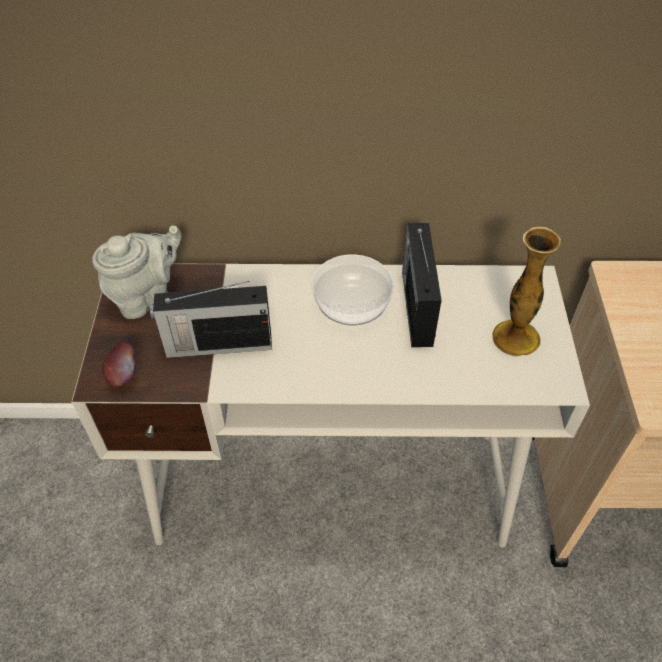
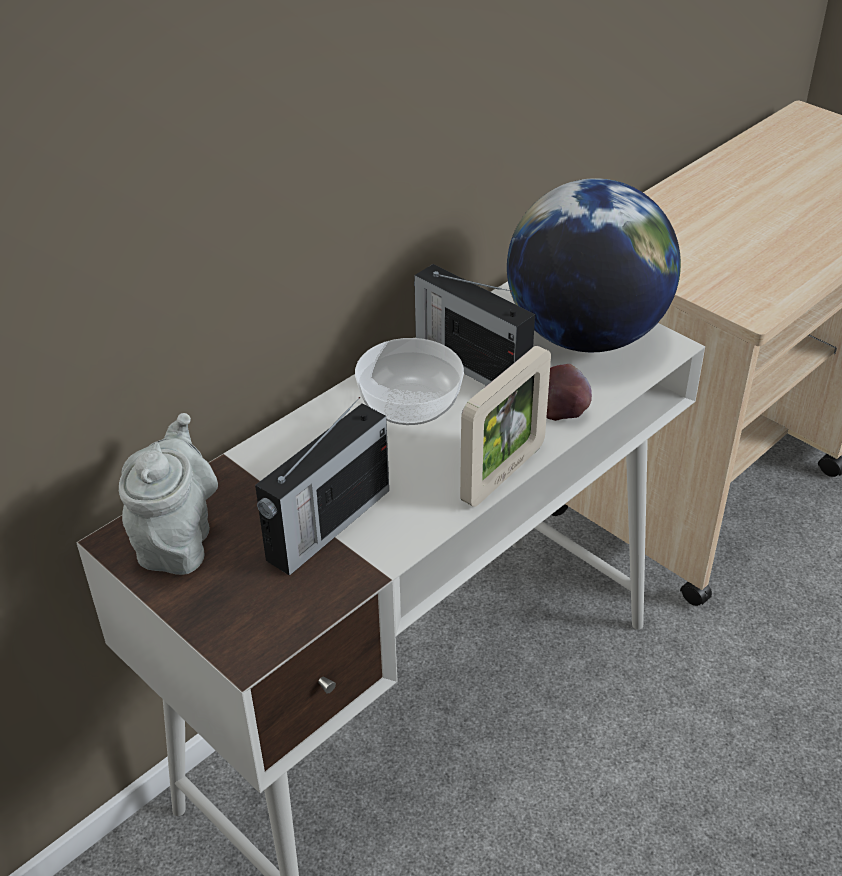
camera: 45 degrees left, 10 degrees down
(123, 376) = (266, 626): apple -> apple (563, 410)
(343, 389) = (503, 474): none -> picture frame
(515, 338) = (586, 335): vase -> globe

